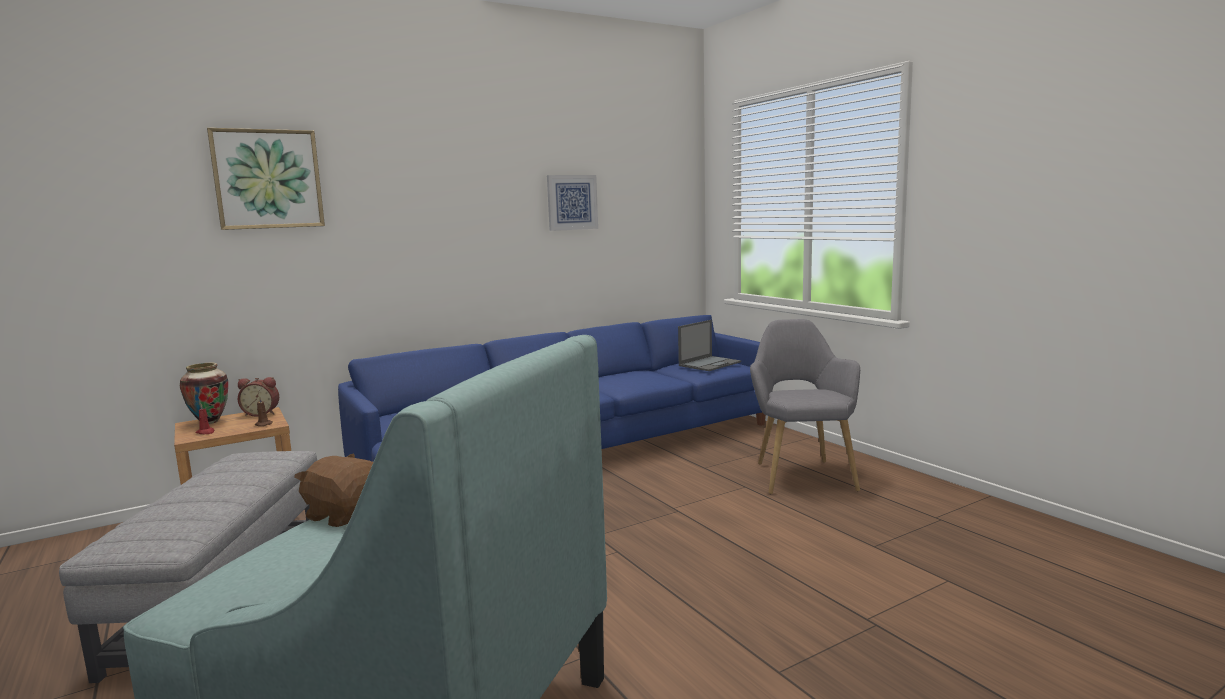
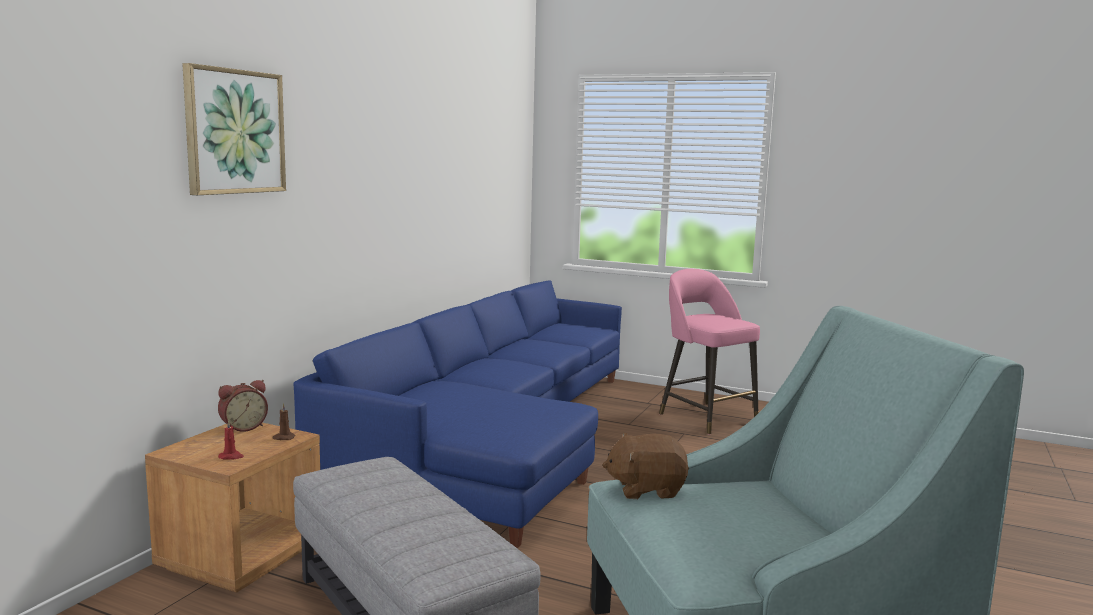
camera: 35 degrees left, 0 degrees up
(210, 422) = (198, 446): vase -> none
(572, 202) = (456, 166): picture -> none
(710, 364) = (577, 328): laptop -> none
(801, 474) = (705, 417): grey armchair -> pink stool

